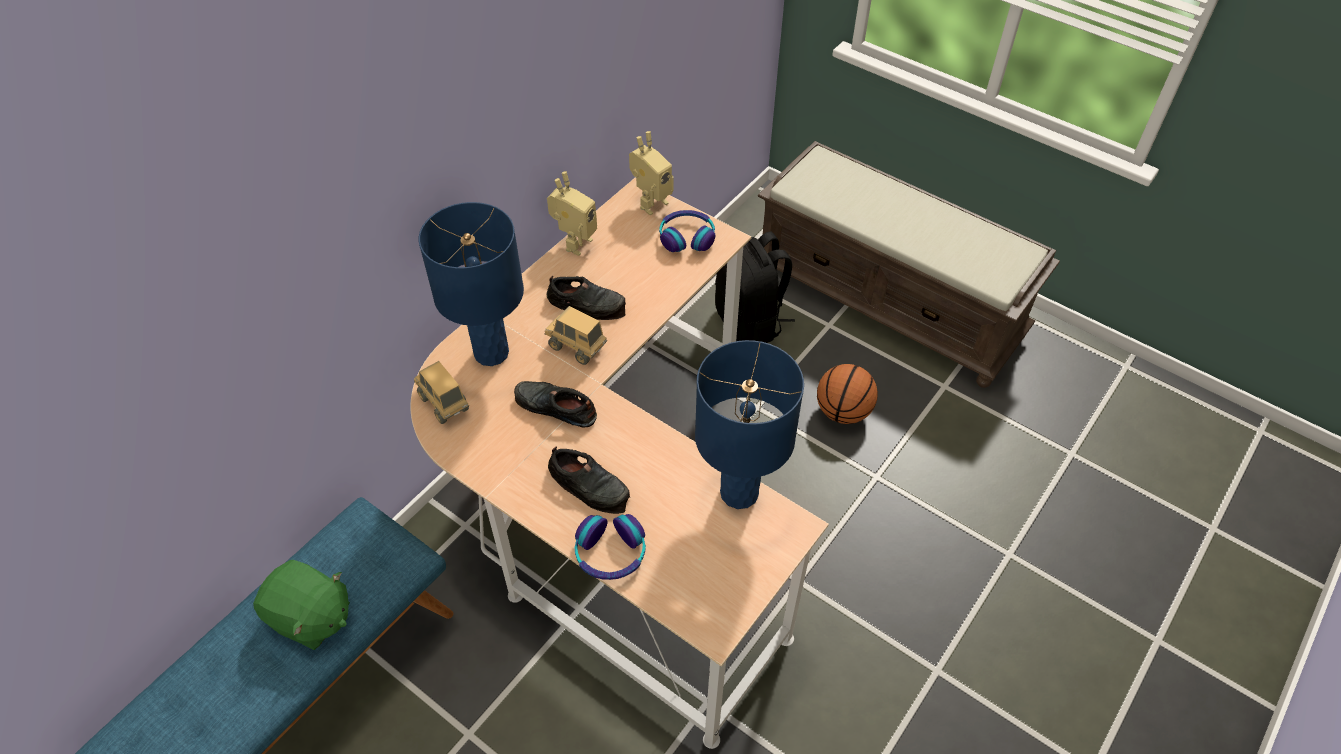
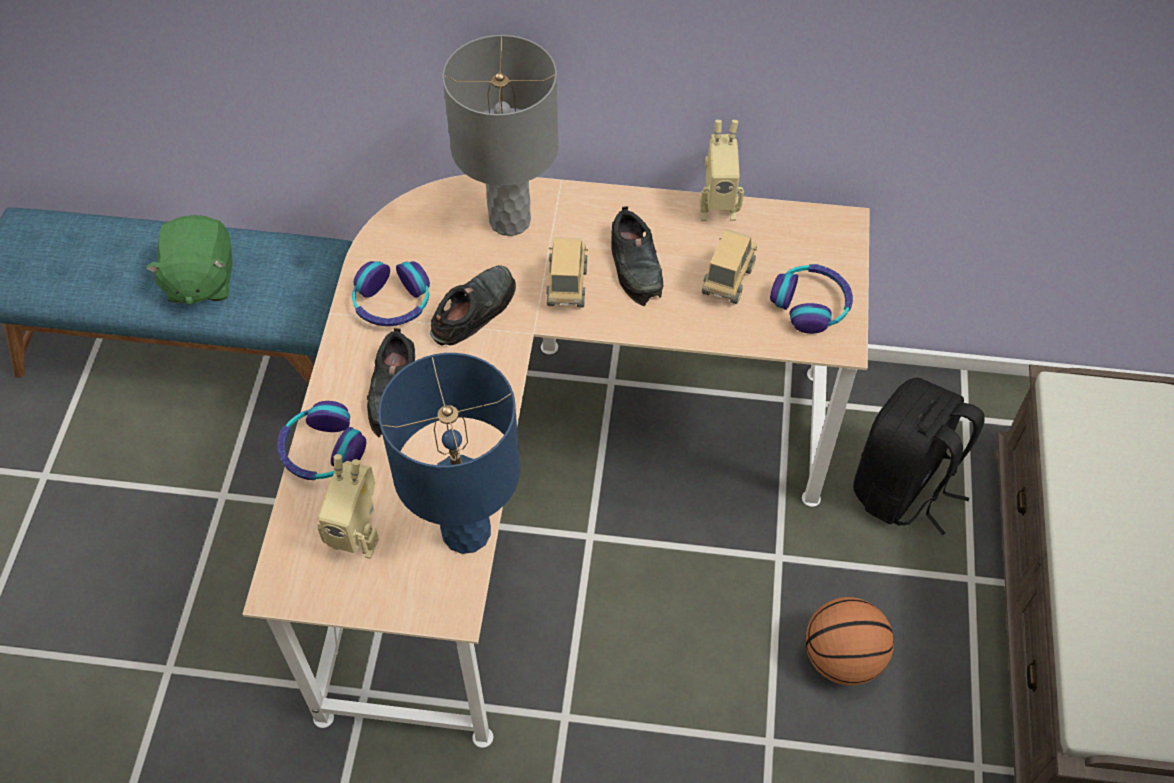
camera: 60 degrees right, 5 degrees up
(444, 404) = (420, 219): toy truck -> toy truck (727, 281)
(492, 353) = (510, 221): blue table lamp -> grey table lamp
(508, 453) = (392, 303): none -> headphones
(554, 407) = (474, 309): black shoe -> black shoe turned 45 degrees clockwise
(650, 203) = (838, 243): toy robot -> toy robot (358, 536)

